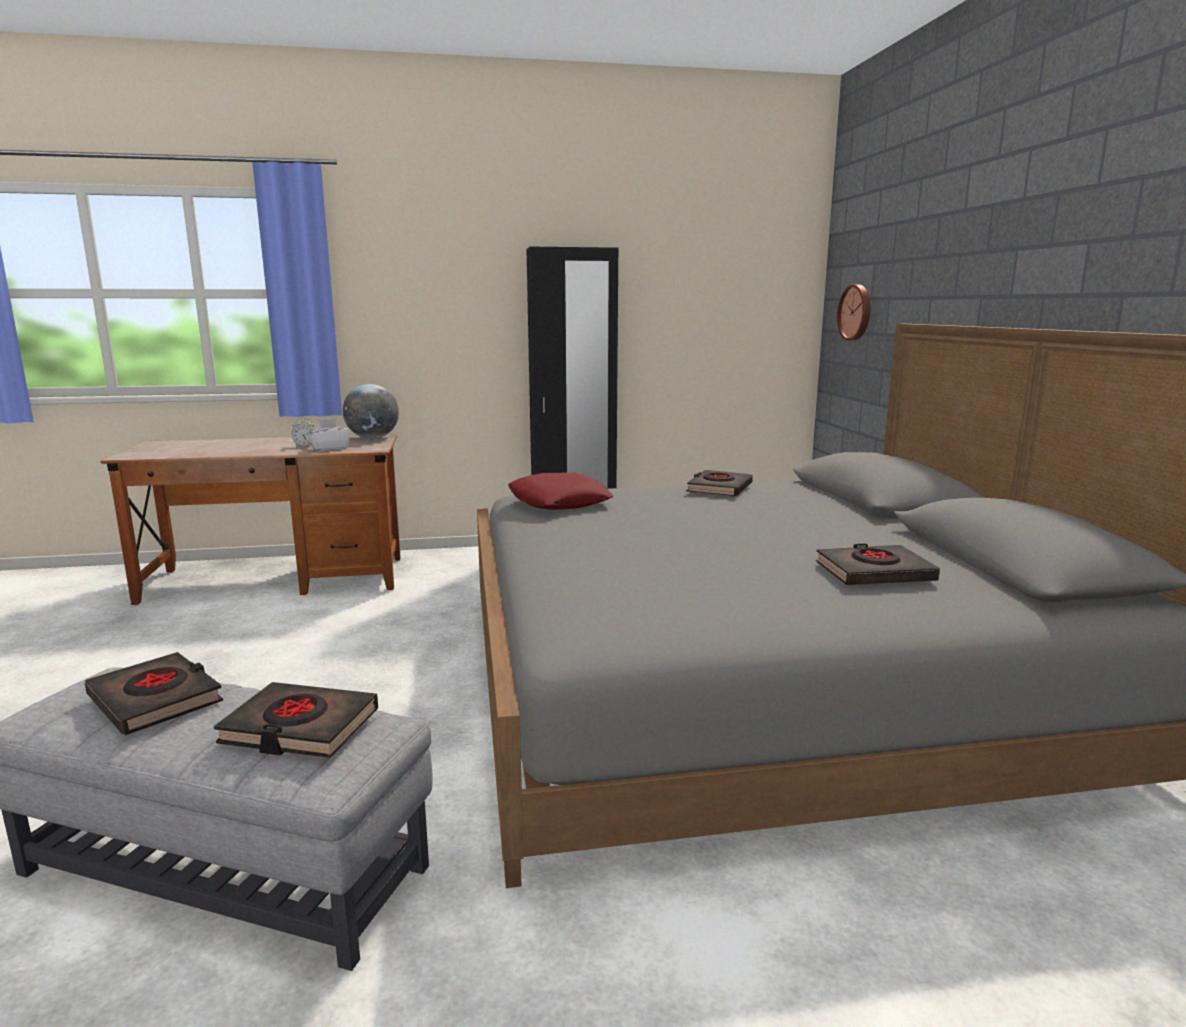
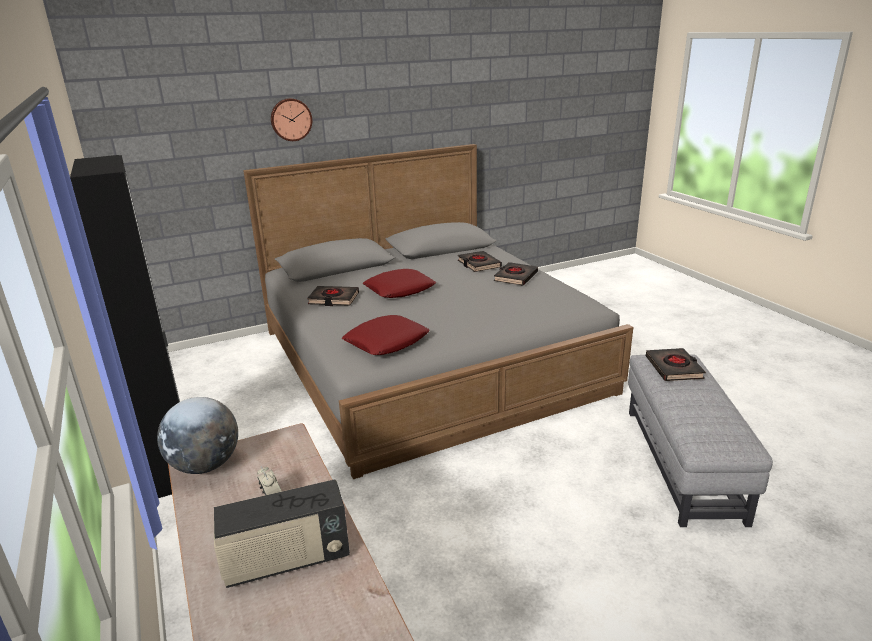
camera: 105 degrees left, 10 degrees up
(156, 700) = (700, 410): black book -> black book (515, 277)
(240, 447) = (287, 560): none -> radio
(330, 448) = (288, 470): white tissue box -> none
(741, 515) = (399, 289): none -> red pillow
(856, 312) = (159, 172): wall clock -> wall clock (291, 119)

